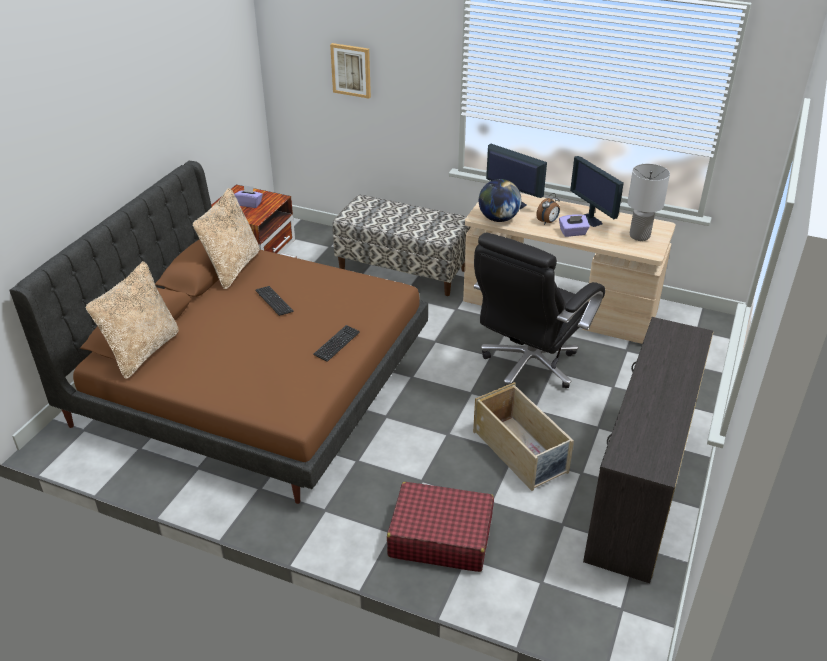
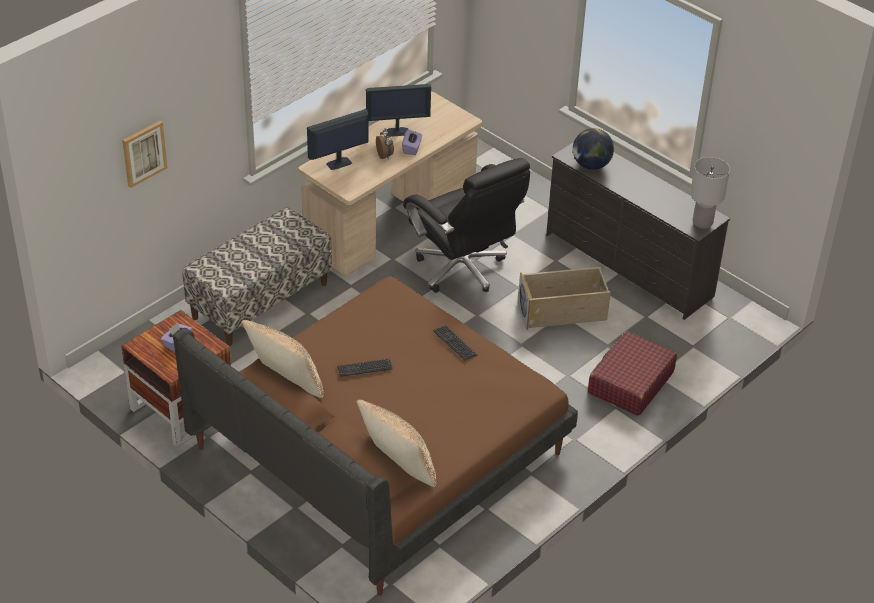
camera: 70 degrees left, 5 degrees up
(498, 219) = (360, 181): globe -> globe (591, 165)
(639, 237) = (441, 117): grey table lamp -> grey table lamp (702, 224)

